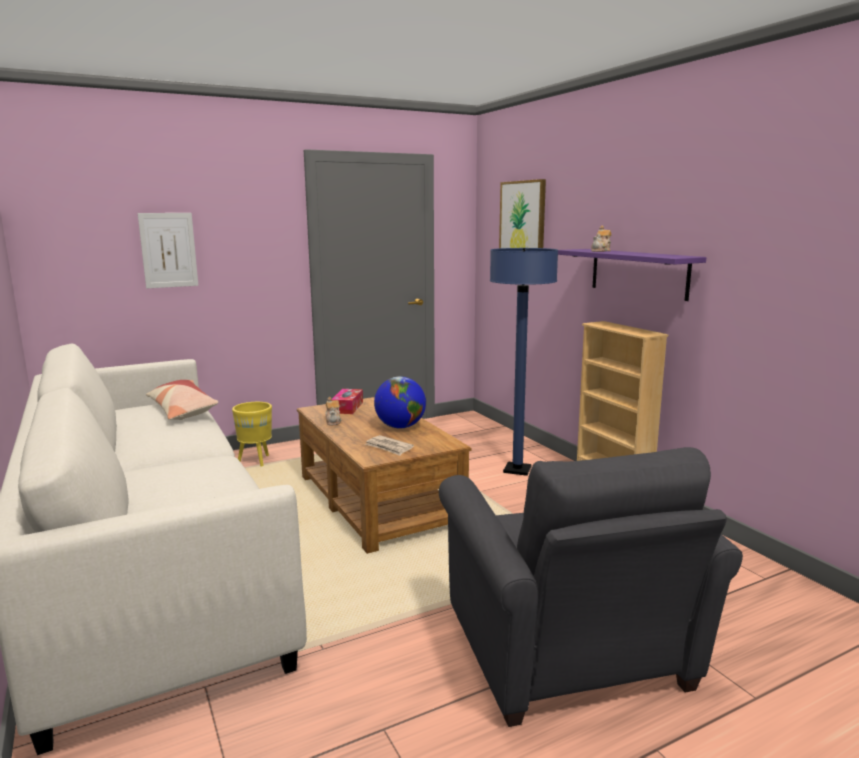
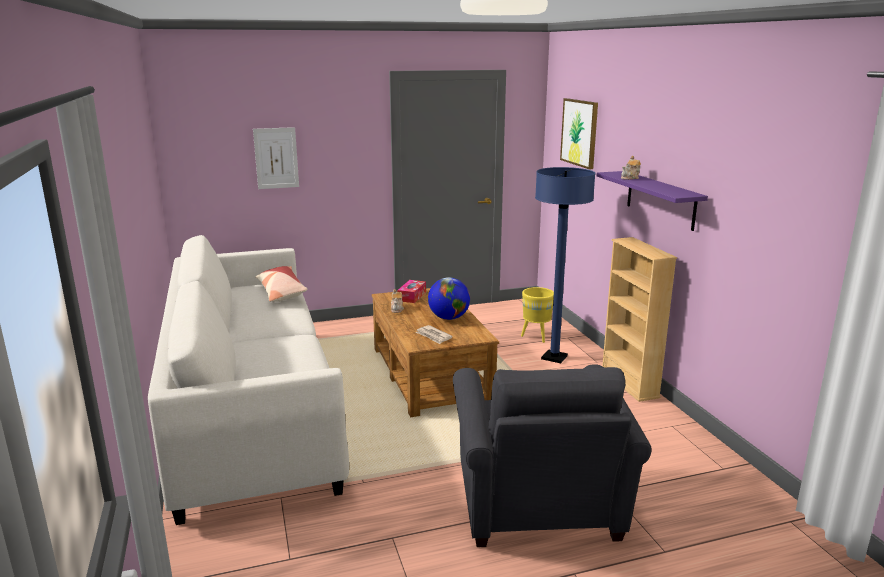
camera: 10 degrees right, 5 degrees up
(256, 461) = (341, 332): yellow planter -> yellow planter (536, 337)

